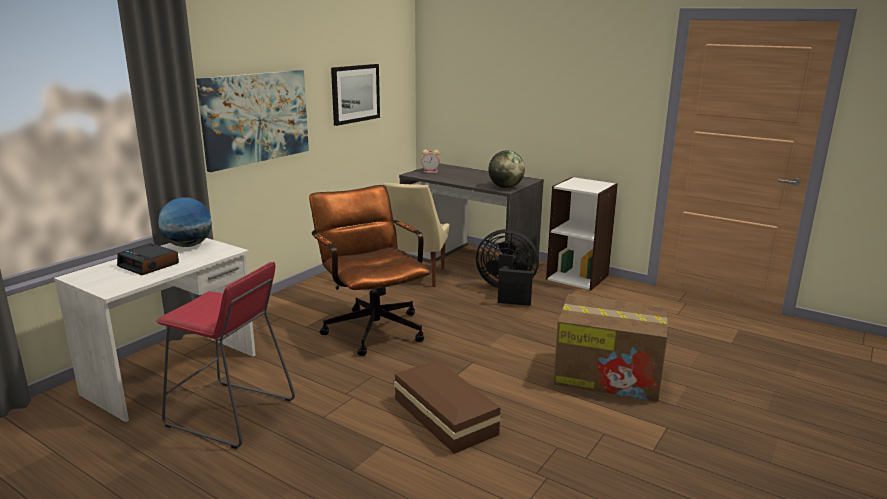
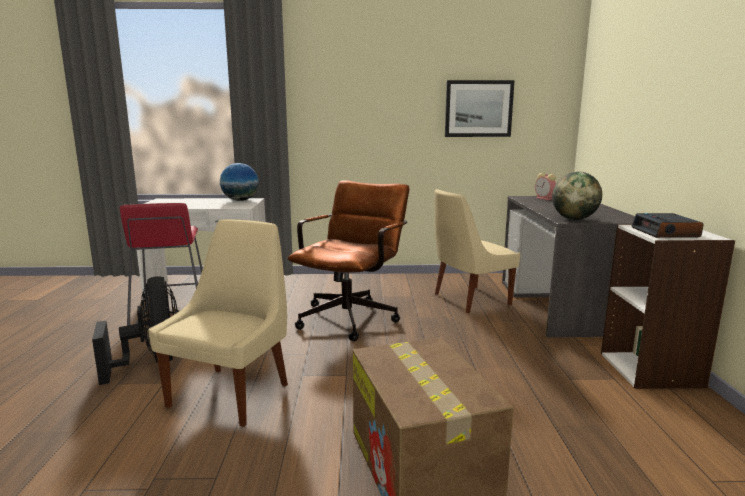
camera: 55 degrees right, 5 degrees down
(149, 265) = (195, 203): alarm clock -> alarm clock (666, 232)
(256, 117) = (351, 118): picture -> none
(445, 415) = (232, 393): brown storage box -> beige chair
(507, 292) = (524, 345): black fan -> black fan (152, 362)

